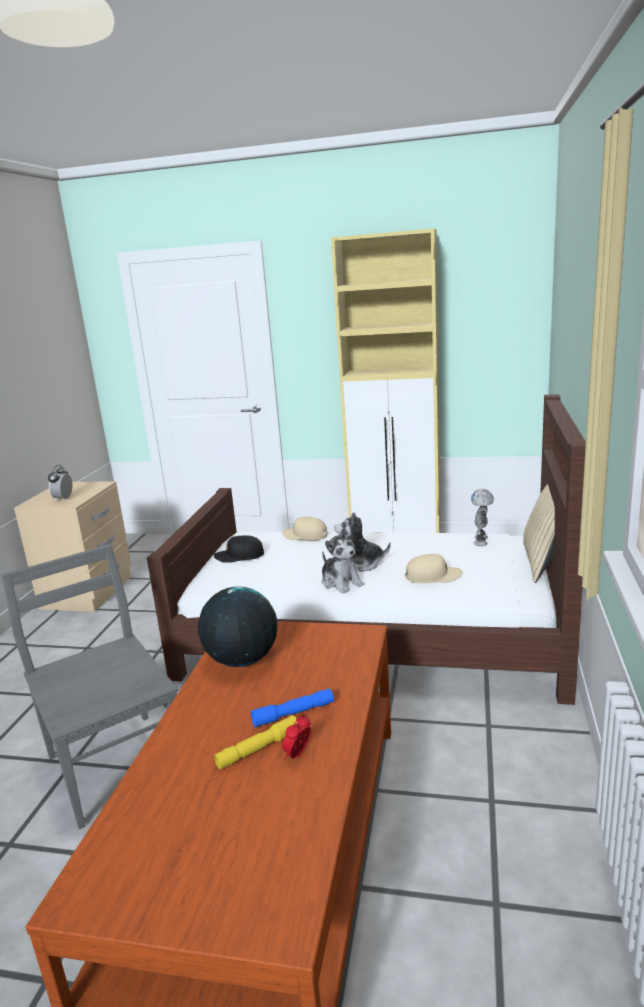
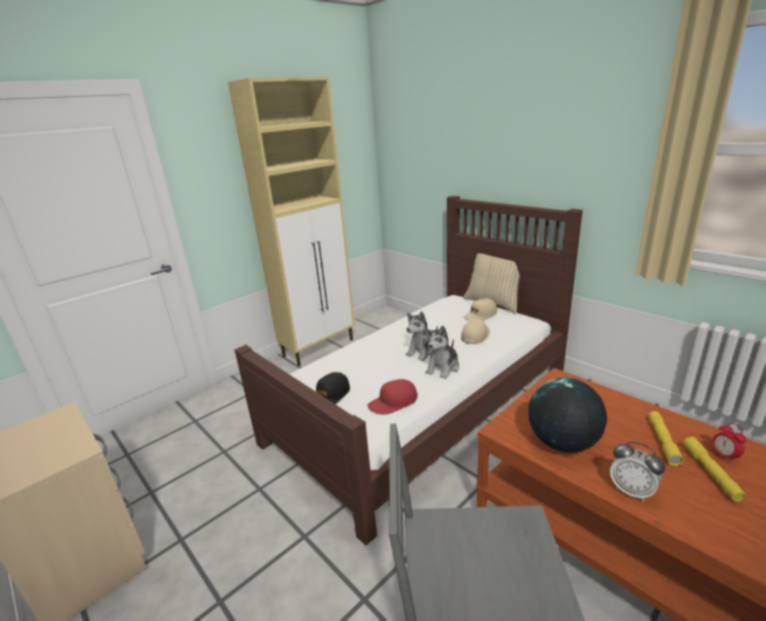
camera: 55 degrees left, 5 degrees up
(63, 499) = (46, 455): alarm clock -> alarm clock (631, 490)
(256, 581) = (393, 402): none -> red cap
(293, 713) = (662, 441): blue flashlight -> yellow flashlight
(305, 536) = (339, 356): beige cap -> beige cap (480, 315)
(341, 582) = (443, 367): plush toy -> plush toy turned 120 degrees clockwise
(482, 541) = (445, 306): toy robot -> none

